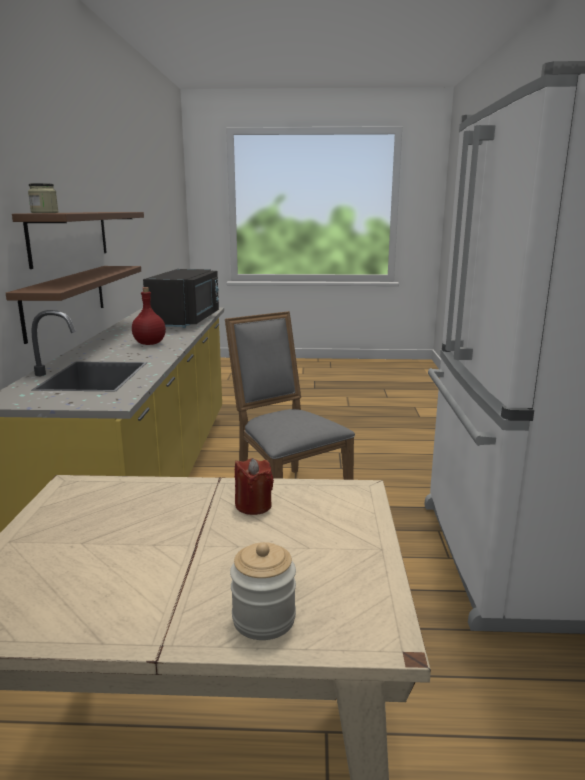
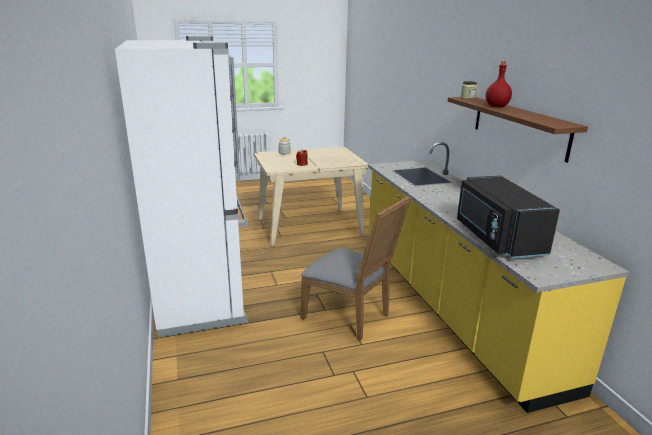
camera: 160 degrees right, 5 degrees up
(66, 300) = (499, 164): brown shelf -> none
(150, 343) = (449, 201): red bottle -> red bottle (496, 106)

